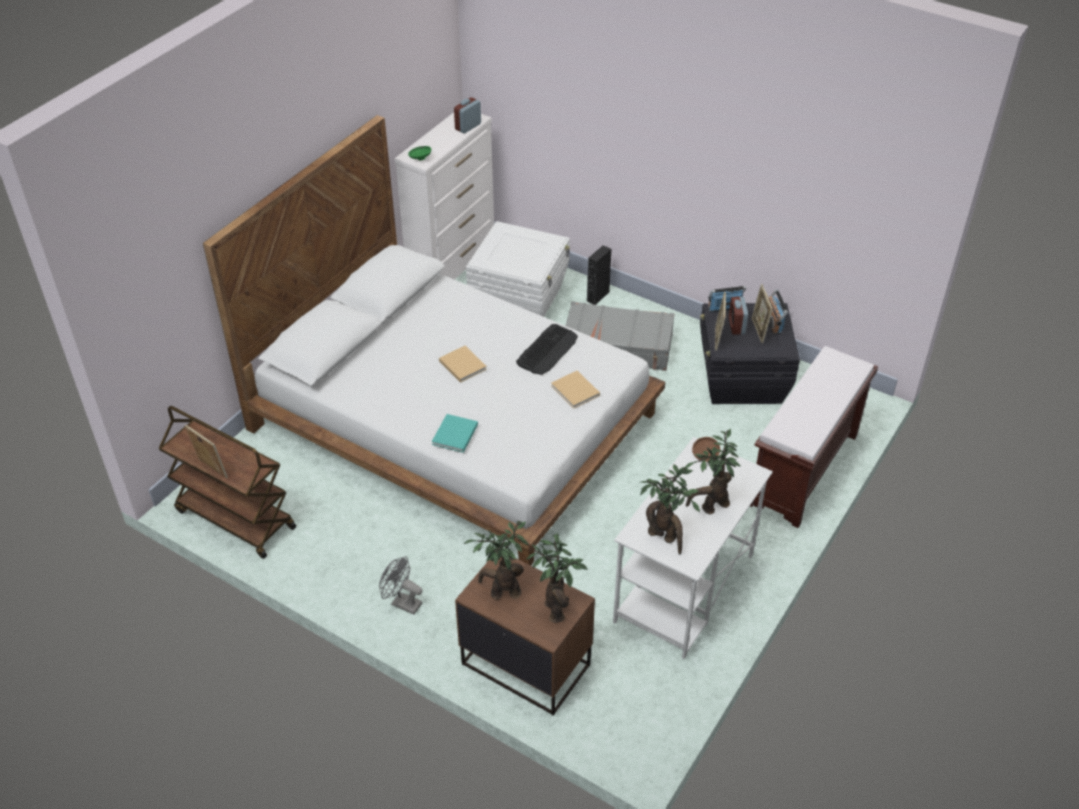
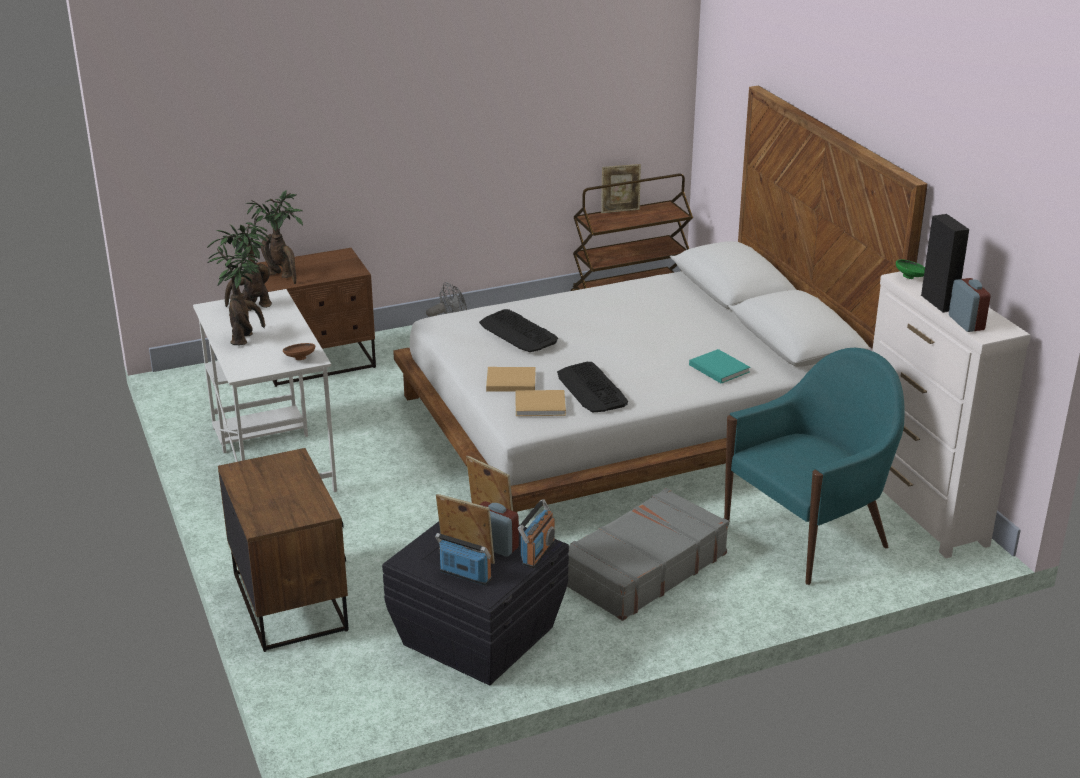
camera: 125 degrees right, 15 degrees down
(454, 435) = (530, 306): turquoise book -> turquoise book (718, 367)
(462, 364) = (625, 338): beige book -> beige book (542, 405)
(501, 591) = (329, 263): potted plant -> none
(505, 419) = (518, 332): none -> keyboard
(520, 299) = (808, 535): white storage box -> turquoise armchair
(598, 296) = (760, 597): black speaker -> black speaker (938, 302)
(804, 471) = (291, 601): brown bench -> brown nightstand

